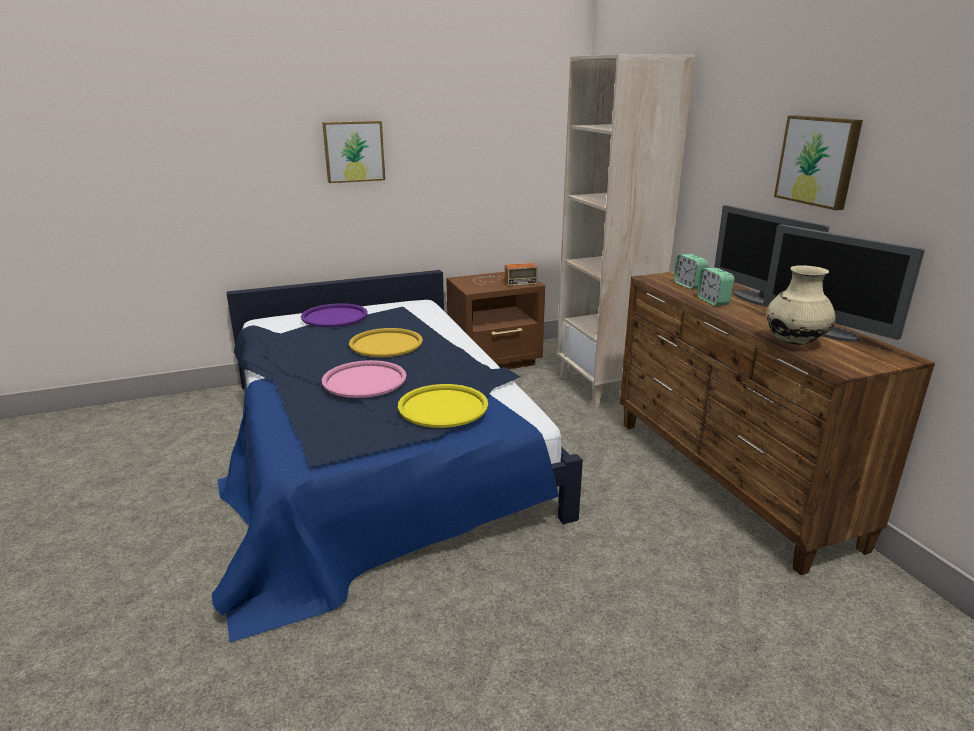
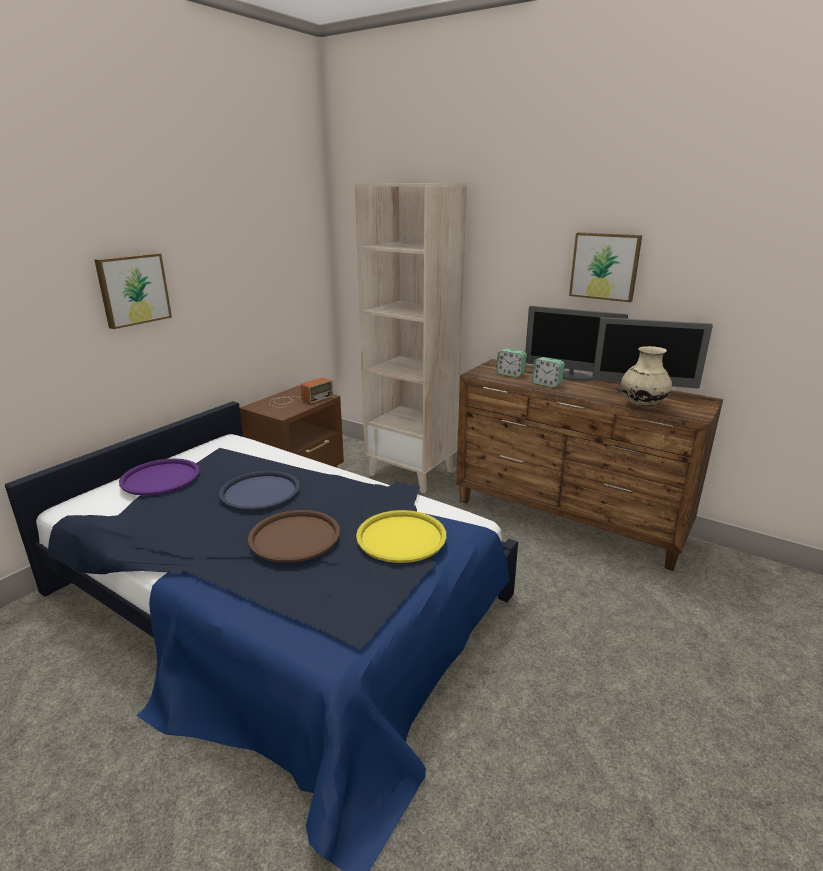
camera: 35 degrees left, 0 degrees up
(364, 380) = (294, 537): pink tray -> brown tray
(386, 344) = (260, 491): yellow tray -> blue tray

